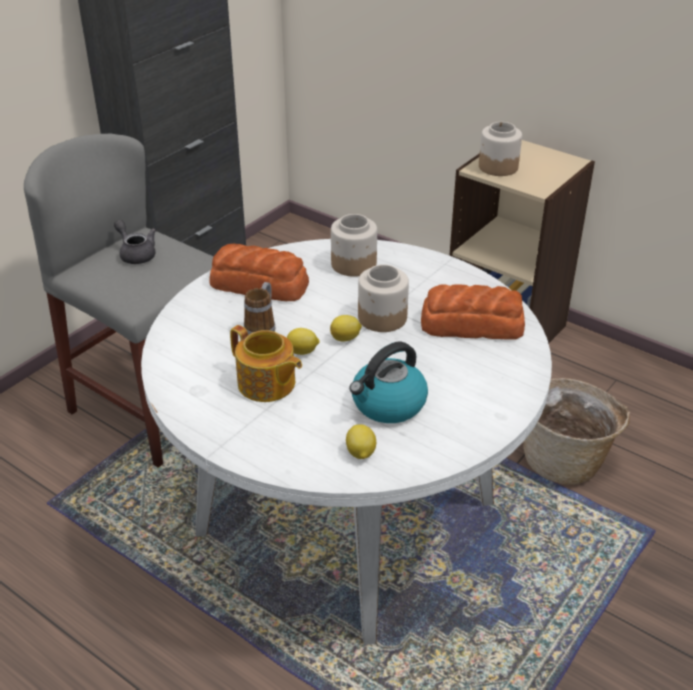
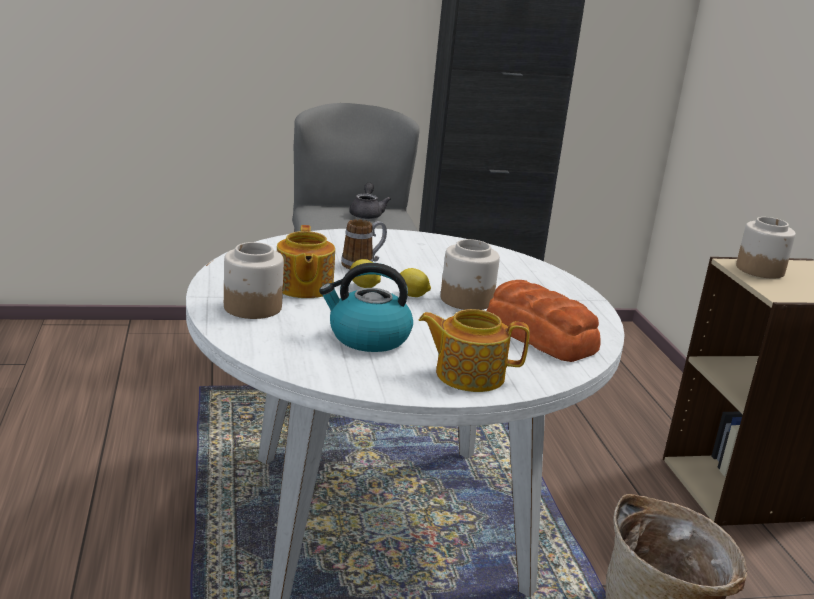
camera: 40 degrees right, 15 degrees down
(260, 285) = (407, 248): bread -> none
(353, 264) = (504, 268): jar -> jar (252, 307)
(360, 453) = (289, 347): lemon -> none
(490, 393) = (468, 375): none -> teapot

